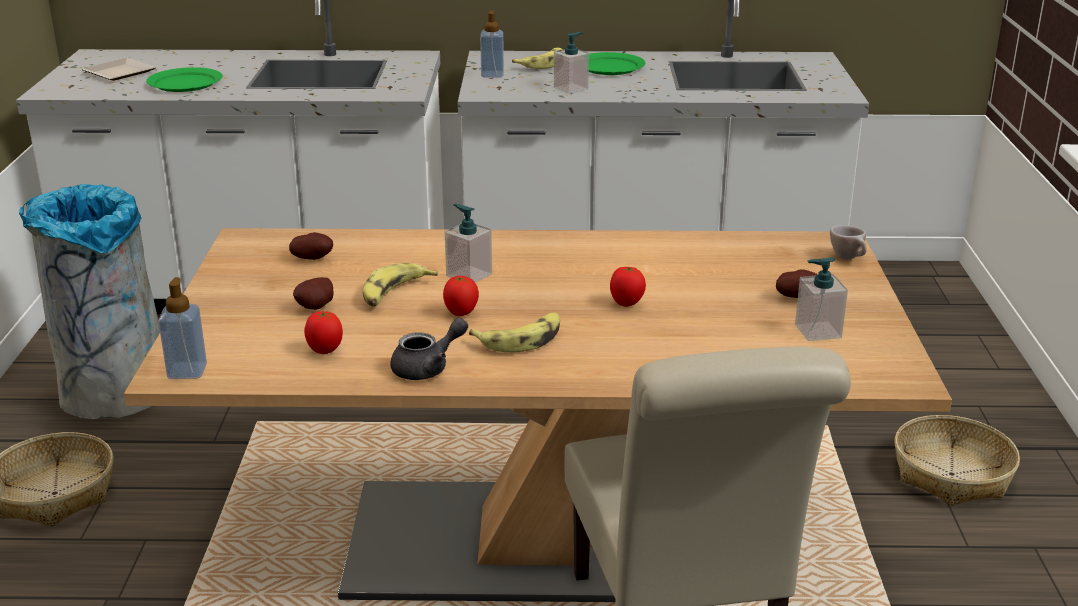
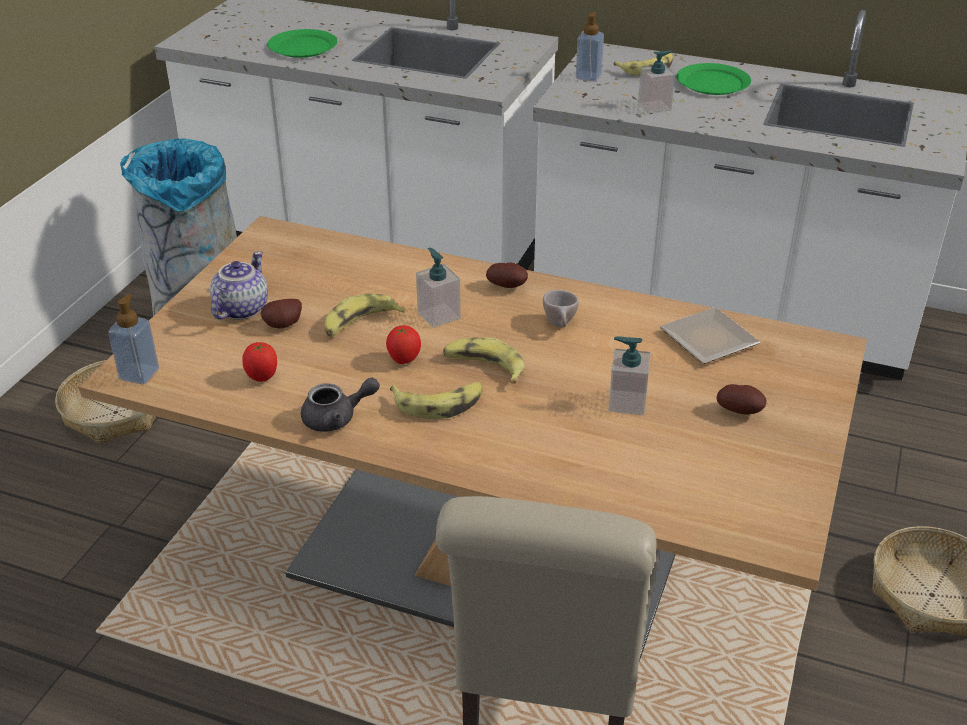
camera: 20 degrees right, 10 degrees up
(122, 73) = (257, 26): plate -> plate (712, 340)
(259, 302) = (240, 308): none -> teapot
(313, 259) = (314, 267): potato -> potato (508, 286)
(543, 305) = (484, 367): none -> banana
(626, 304) = (563, 382): tomato -> none
(817, 331) = (733, 460): soap dispenser -> soap dispenser (627, 402)
(849, 258) = (828, 372): beige cup -> beige cup (561, 325)

